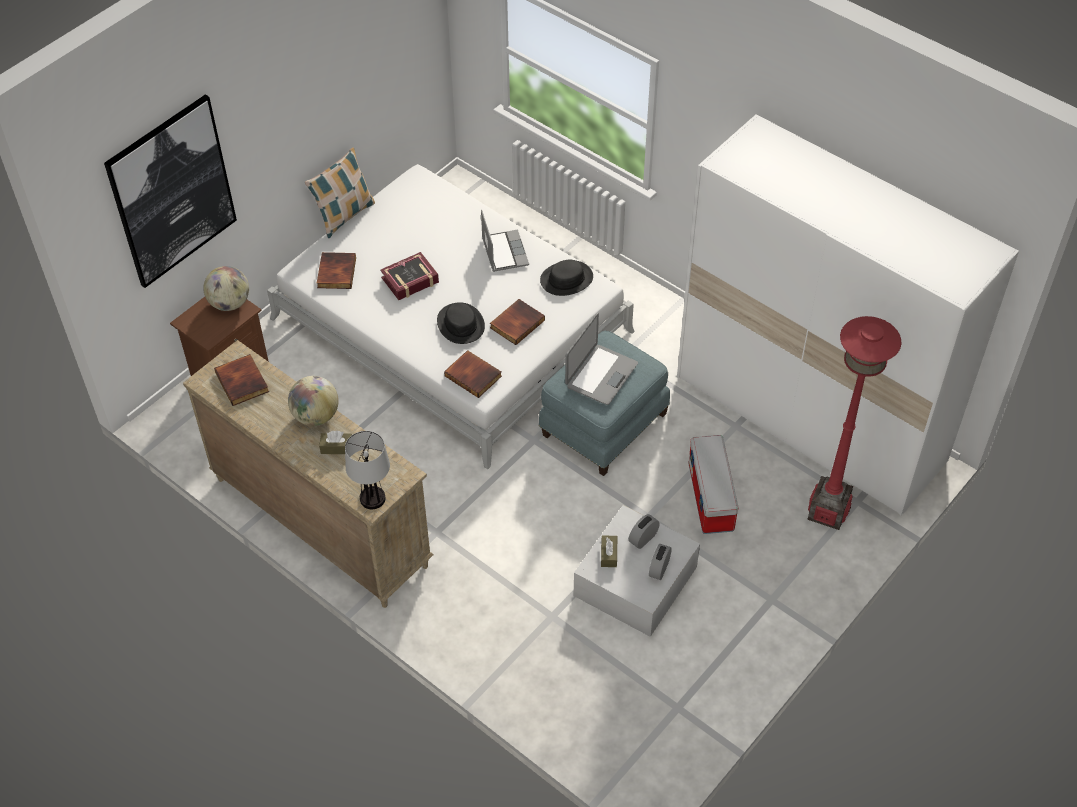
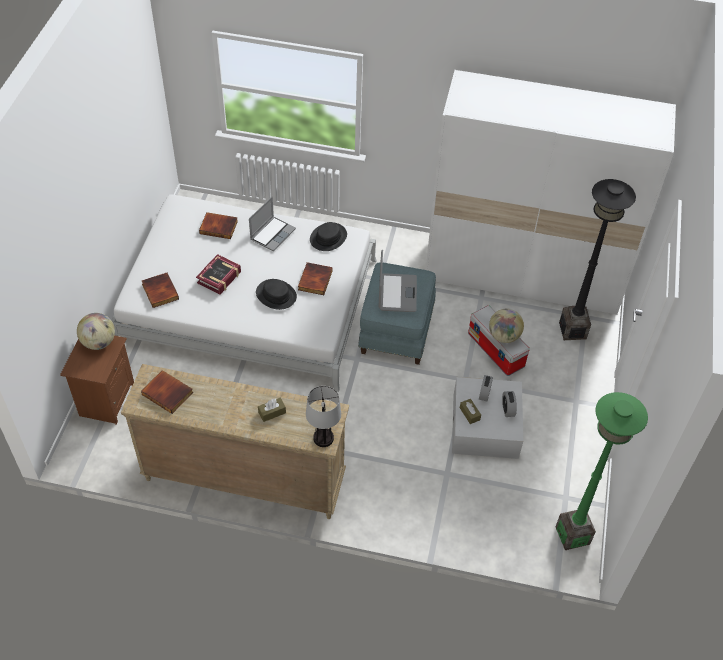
camera: 30 degrees left, 0 degrees up
(172, 192) = (44, 266): picture -> none
(316, 416) = (240, 396): globe -> globe (503, 336)
(344, 215) = (139, 249): pillow -> none
(474, 375) = (308, 327): book -> book (219, 227)
(504, 251) = (272, 234): laptop -> laptop turned 75 degrees clockwise
(655, 755) = (572, 535): none -> green floor lamp
(827, 512) = (572, 330): red floor lamp -> black floor lamp

